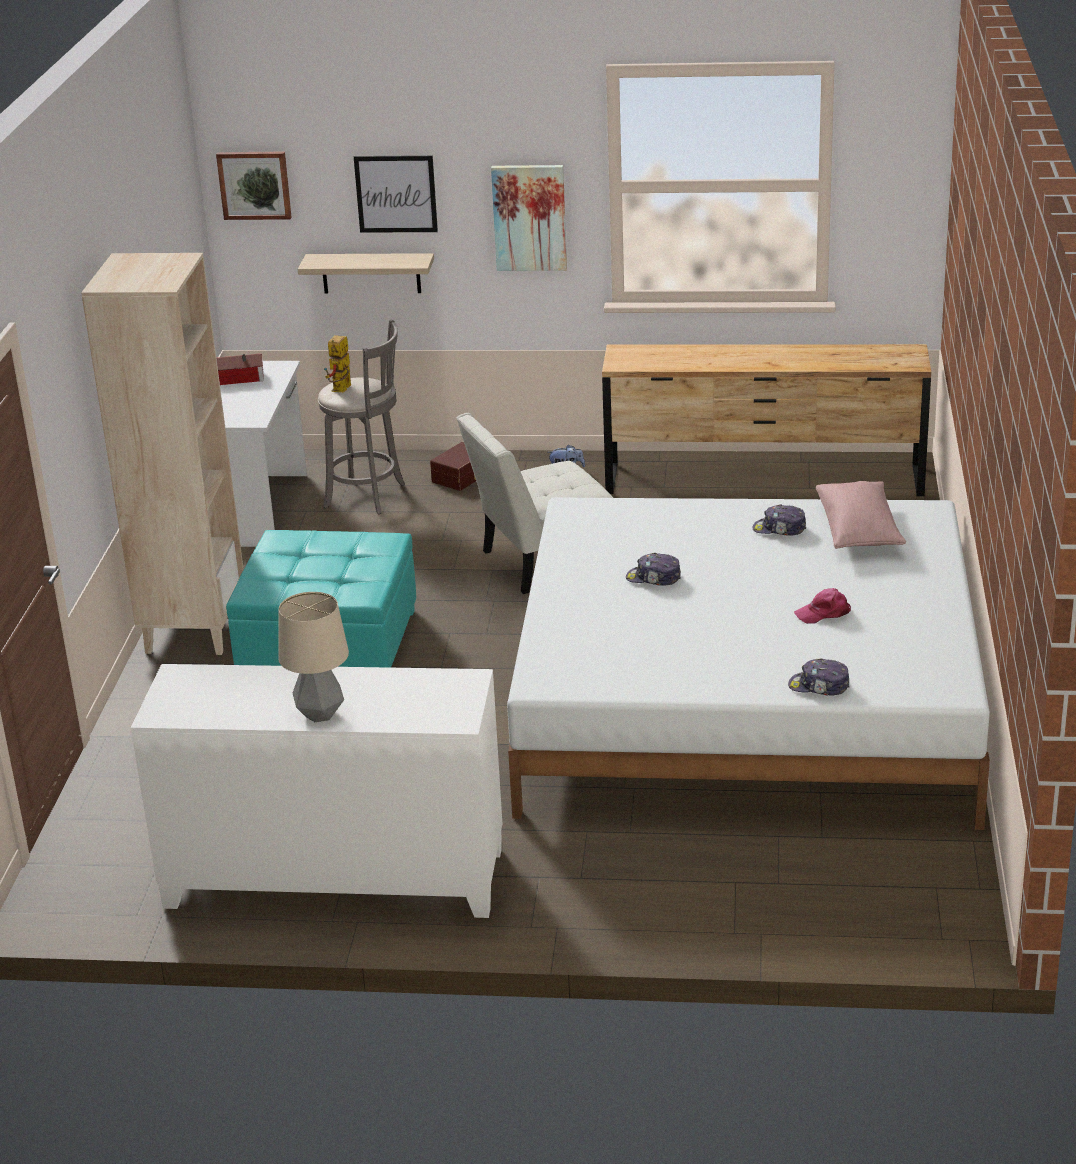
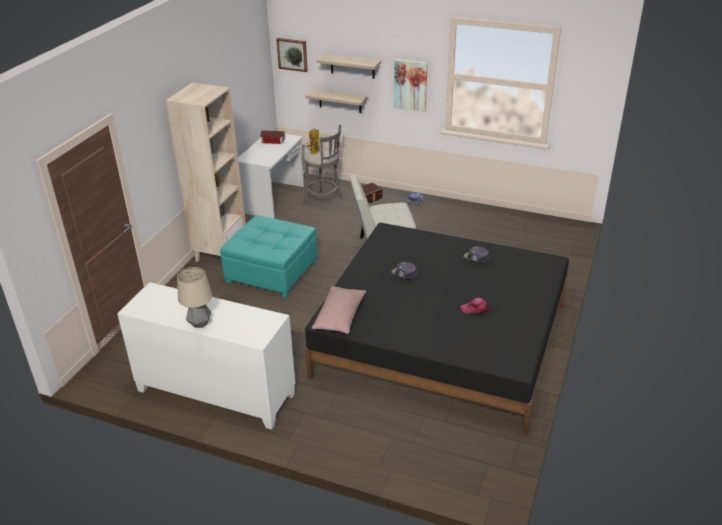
camera: 15 degrees right, 5 degrees up
(396, 193) = (352, 66): picture -> shelf
(746, 704) = (441, 340): white bed -> black bed
(763, 480) = (502, 223): brown dresser -> none
(819, 686) = (453, 350): cap -> none
(858, 531) = (513, 266): pink pillow -> pink pillow (340, 317)

